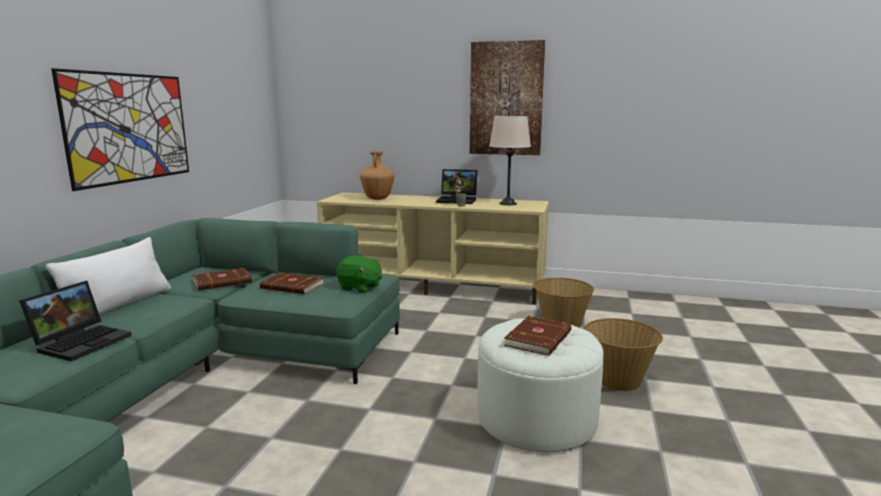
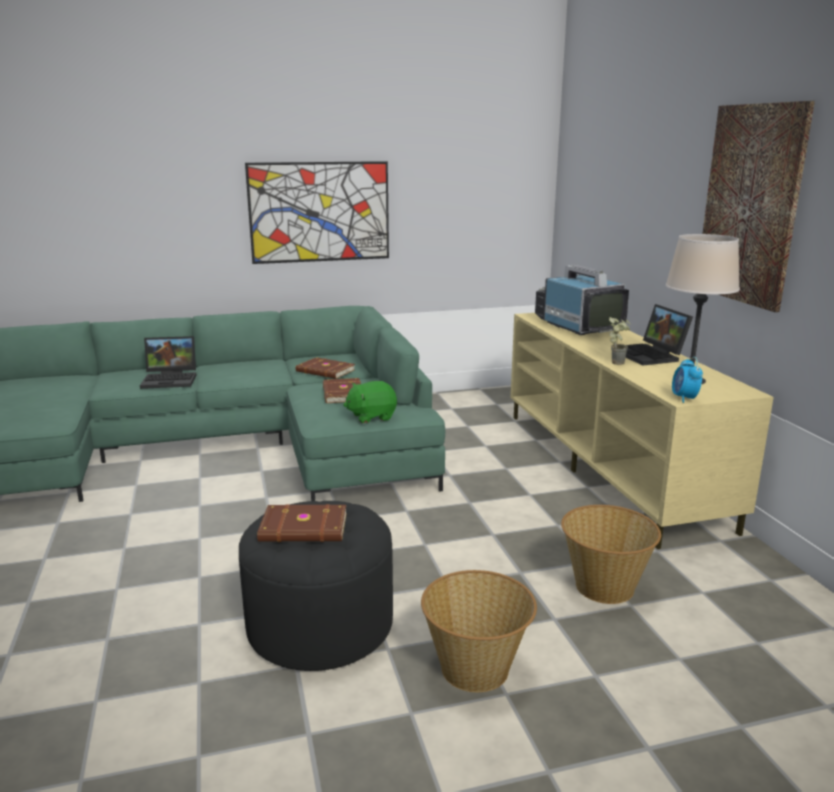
camera: 60 degrees right, 5 degrees up
(120, 305) = (243, 364): white pillow -> none
(360, 288) = (371, 416): green plush toy -> green plush toy turned 75 degrees clockwise
(377, 199) = (577, 327): brown vase -> television
(534, 209) = (684, 398): none -> alarm clock
(536, 419) = (320, 624): white ottoman -> black ottoman

